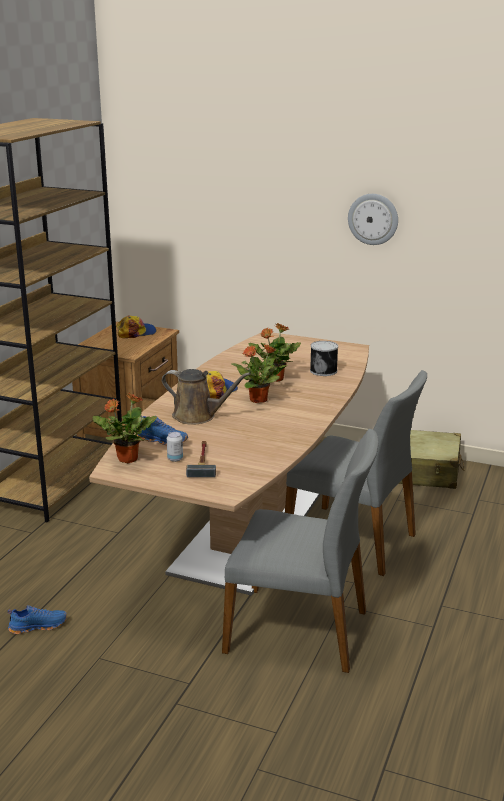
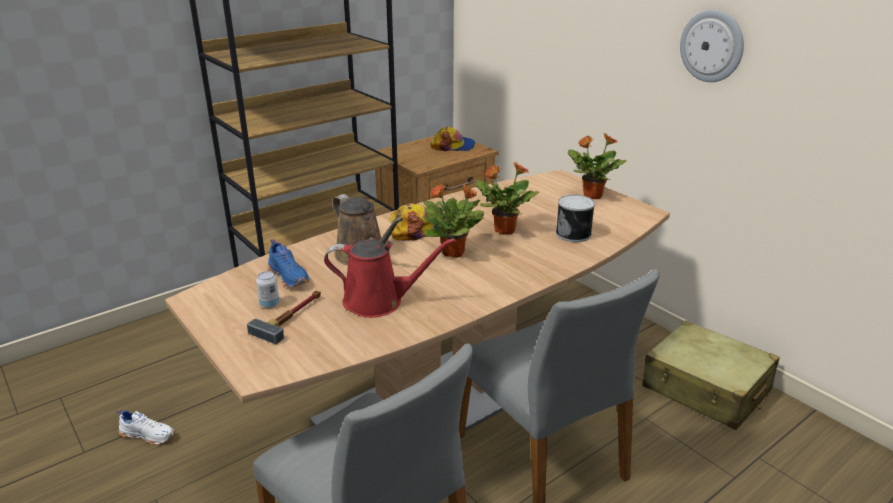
camera: 30 degrees right, 5 degrees up
(38, 625) = (148, 434): blue shoe -> white shoe
(126, 459) = (226, 289): potted plant -> potted plant (591, 195)
(248, 438) = (379, 301): none -> red watering can

